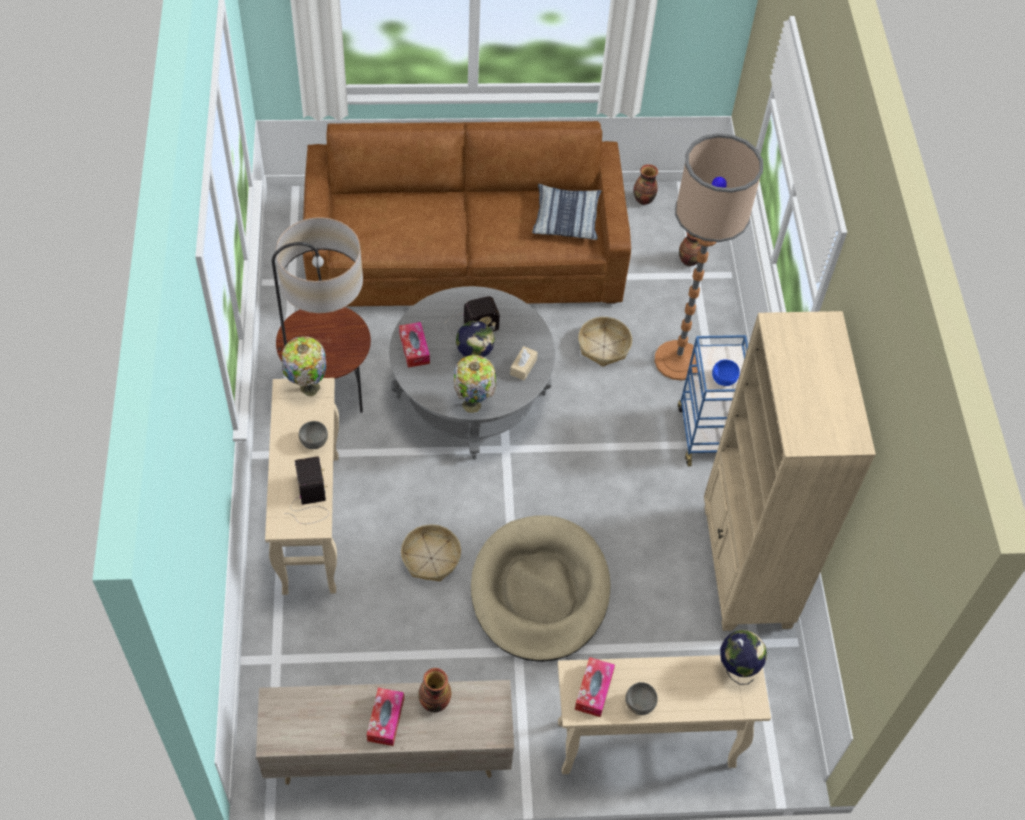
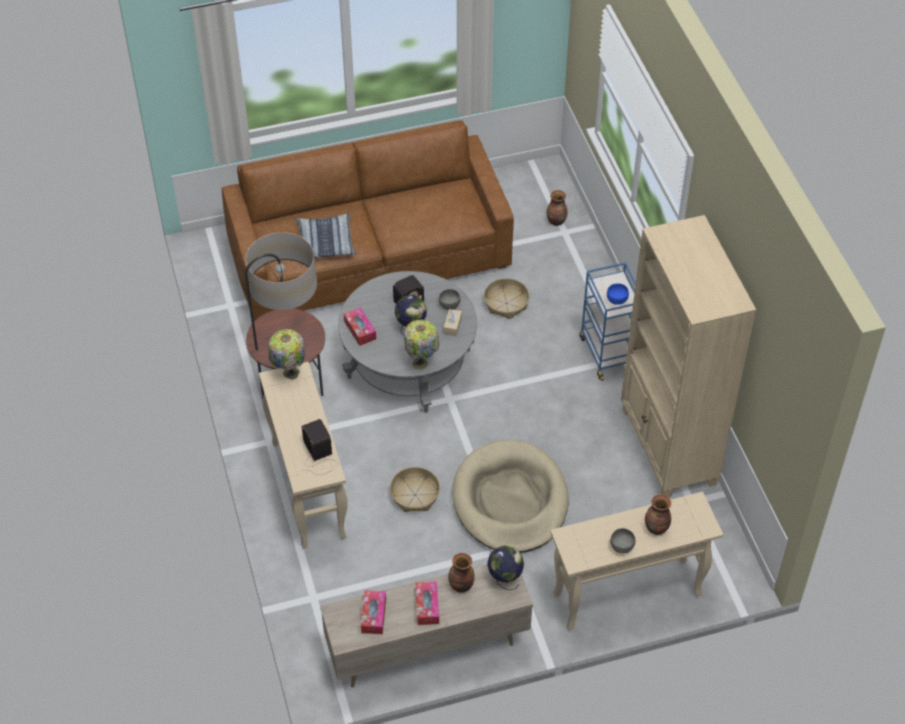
camera: 10 degrees left, 5 degrees down
(313, 441) = (307, 412): grey bowl -> grey bowl (449, 305)
(566, 218) = (453, 203): pillow -> pillow (326, 242)
(594, 690) = (584, 544): tissue box -> tissue box (373, 615)
(643, 200) = (504, 180): vase -> vase (656, 528)
(678, 360) = (569, 301): floor lamp -> none
(737, 668) = (688, 505): globe -> globe (504, 578)

